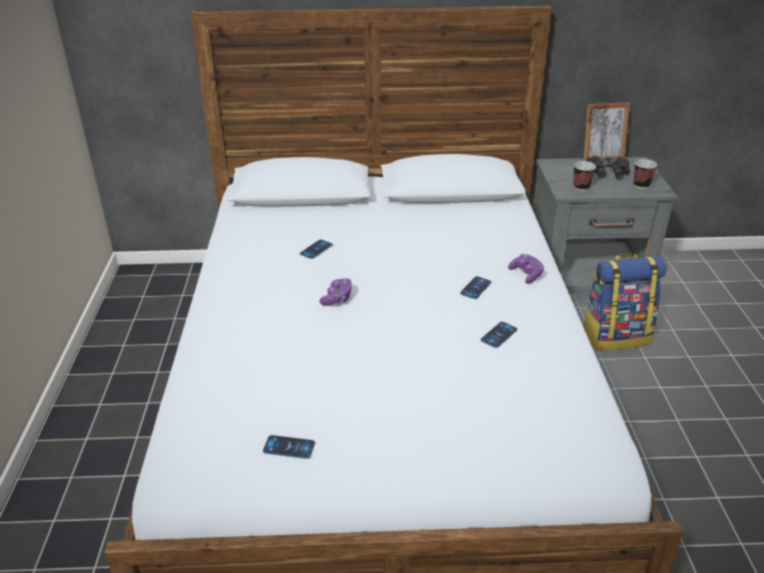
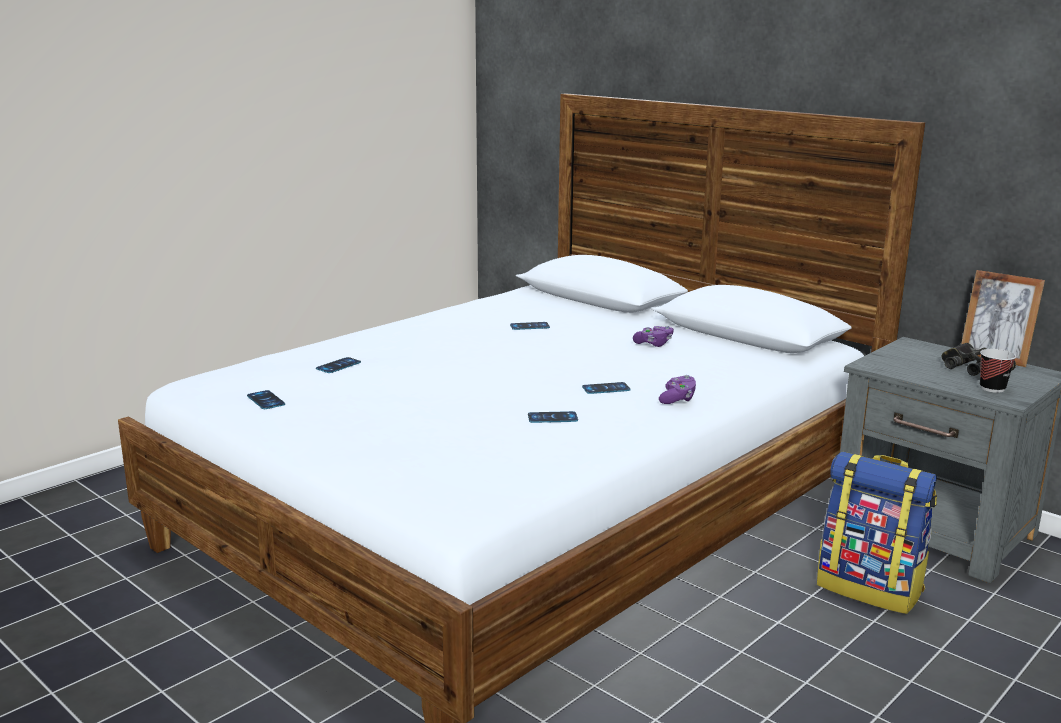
camera: 45 degrees right, 15 degrees down
(274, 372) = (338, 366): none -> phone
(337, 299) = (475, 353): purple game controller -> purple game controller (654, 344)
(581, 187) = (901, 367): cup -> none

